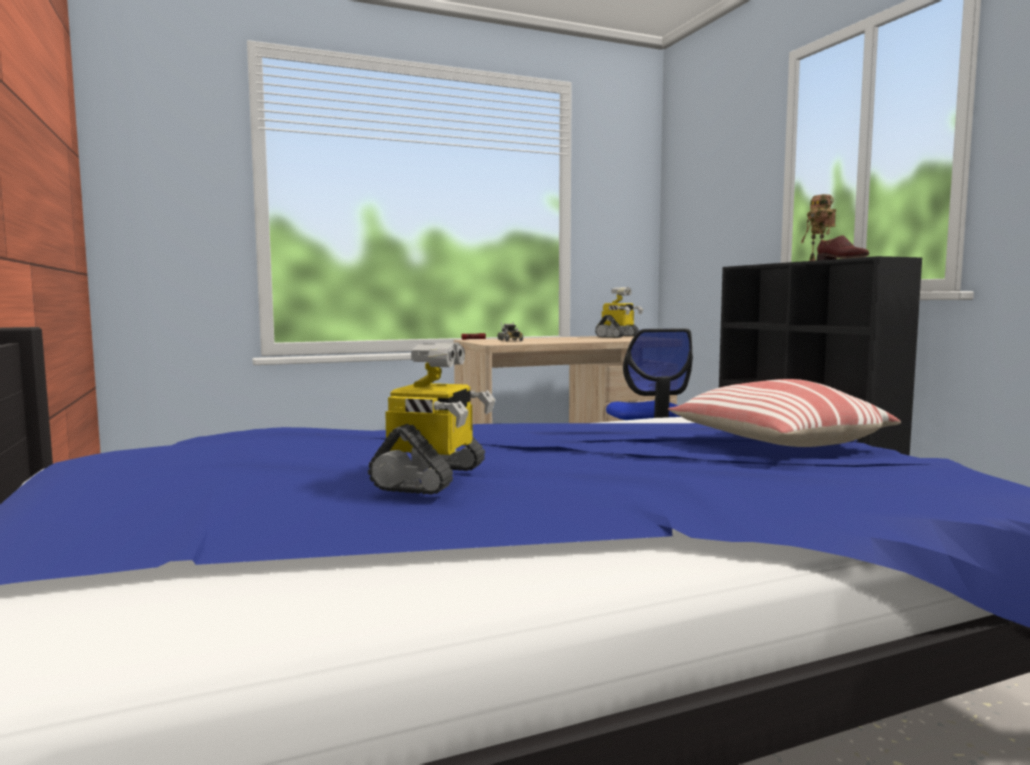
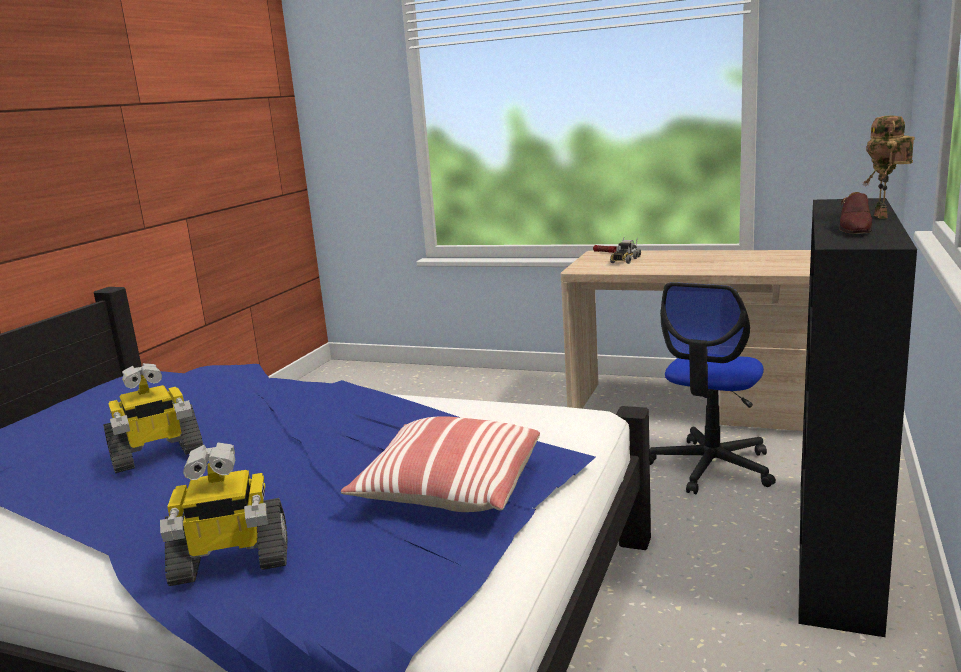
camera: 45 degrees right, 10 degrees up
(618, 336) = (786, 256): toy robot -> toy robot (230, 562)

